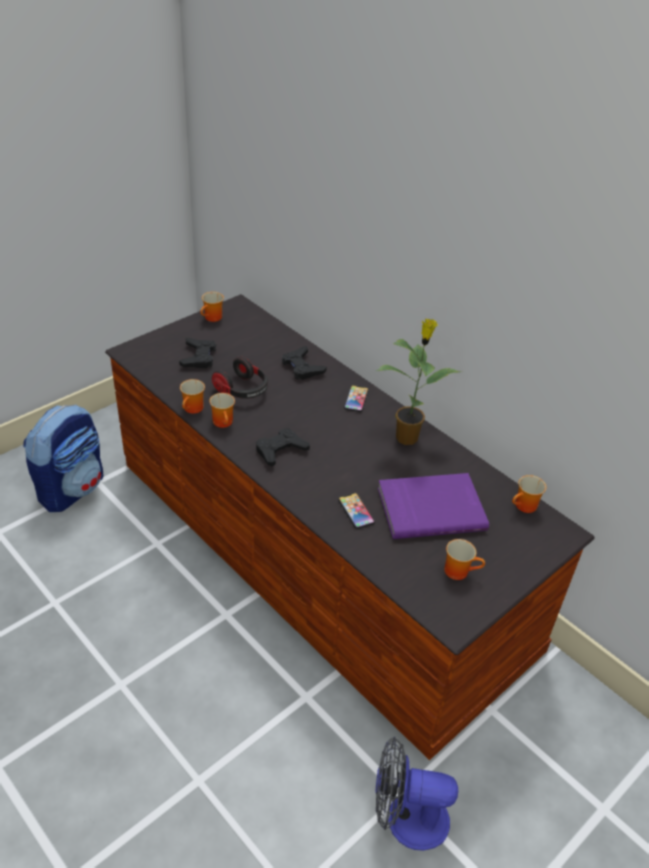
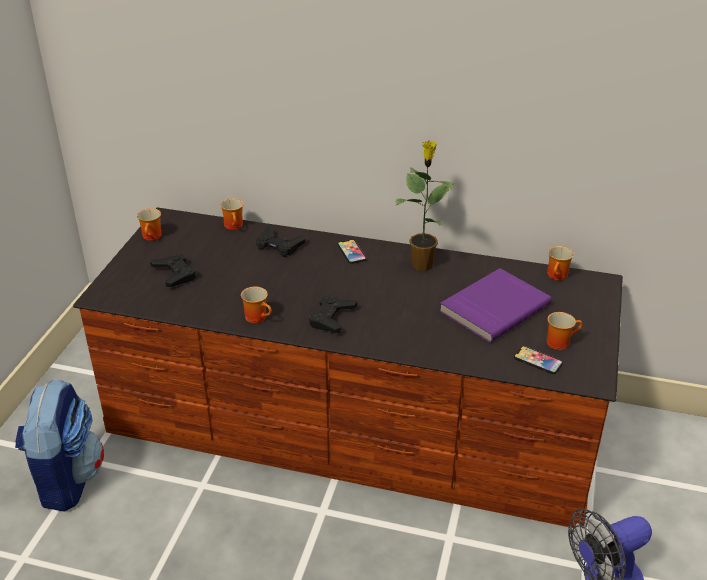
camera: 30 degrees left, 5 degrees down
(194, 409) = (218, 318): mug -> mug (235, 226)
(242, 390) = (246, 285): headphones -> none
(356, 511) = (441, 336): phone -> phone (538, 361)

